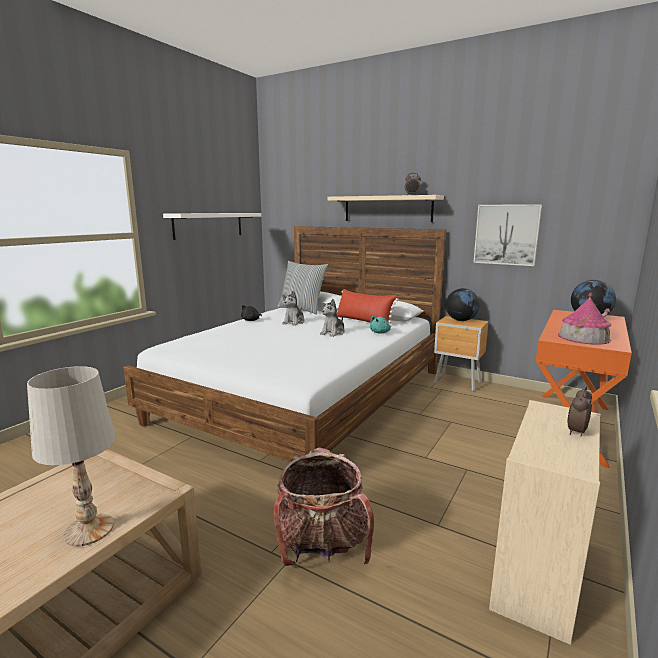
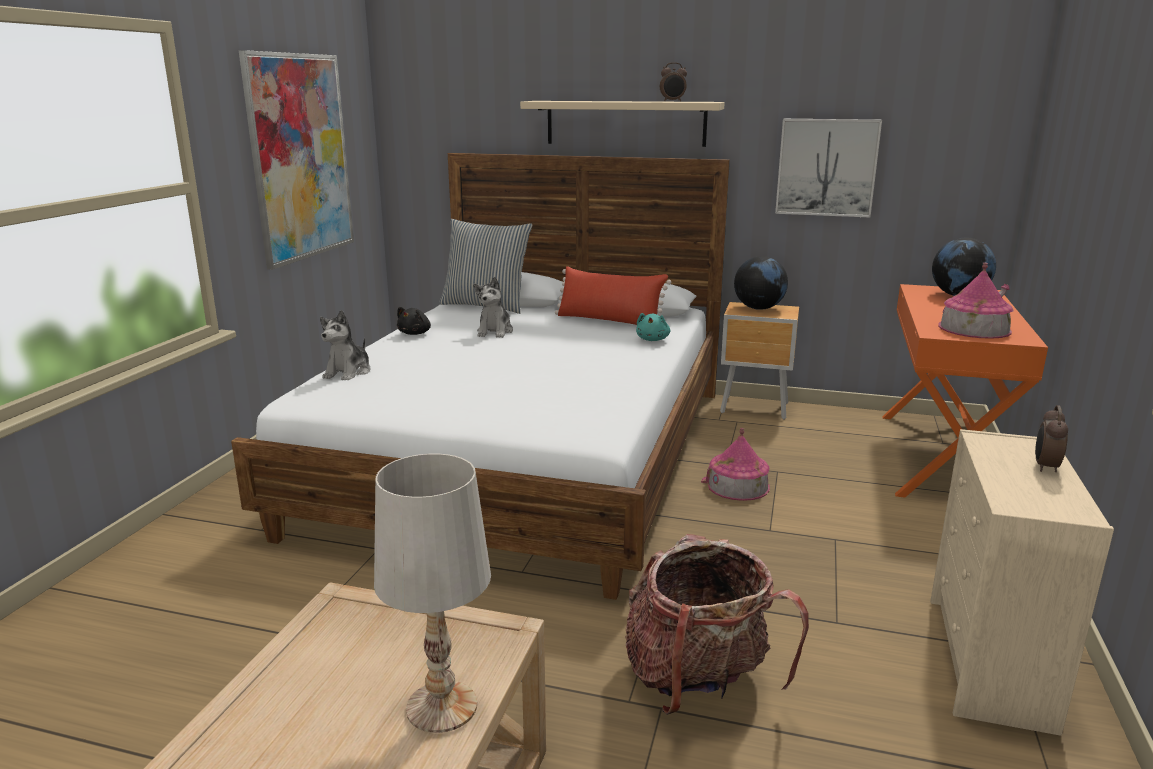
camera: 15 degrees left, 5 degrees up
(209, 225) = (300, 157): white shelf -> picture
(333, 333) = (578, 346): plush toy -> plush toy (348, 373)
(420, 427) = (737, 485): none -> toy house

